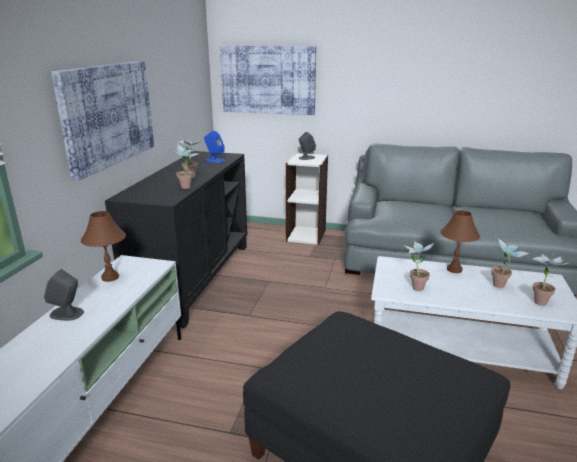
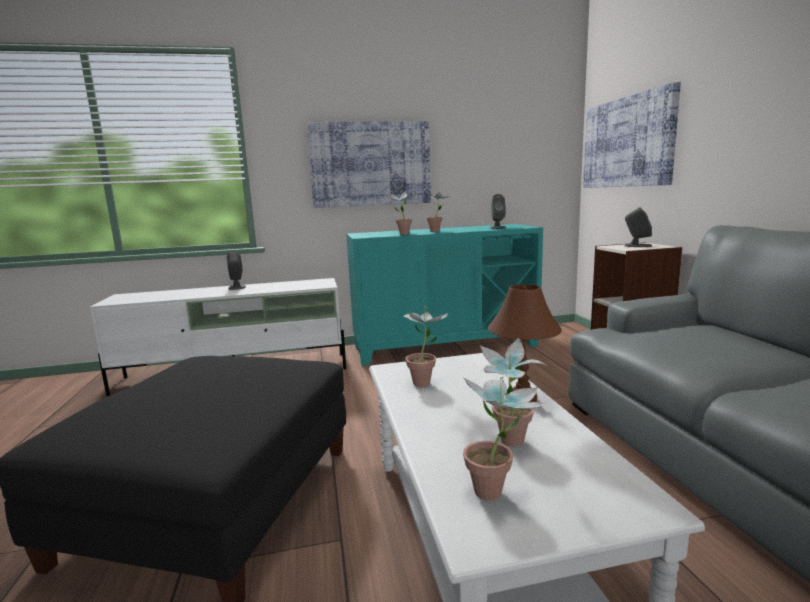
camera: 65 degrees right, 10 degrees down
(110, 277) = (294, 283): brown table lamp -> none
(193, 278) = (444, 345): black cabinet -> turquoise cabinet
(214, 160) = (497, 228): blue speaker -> grey speaker

